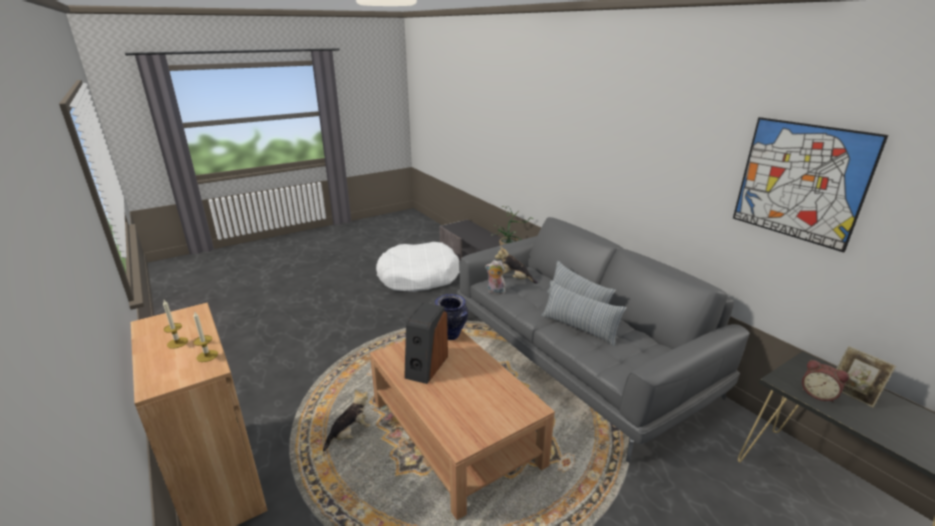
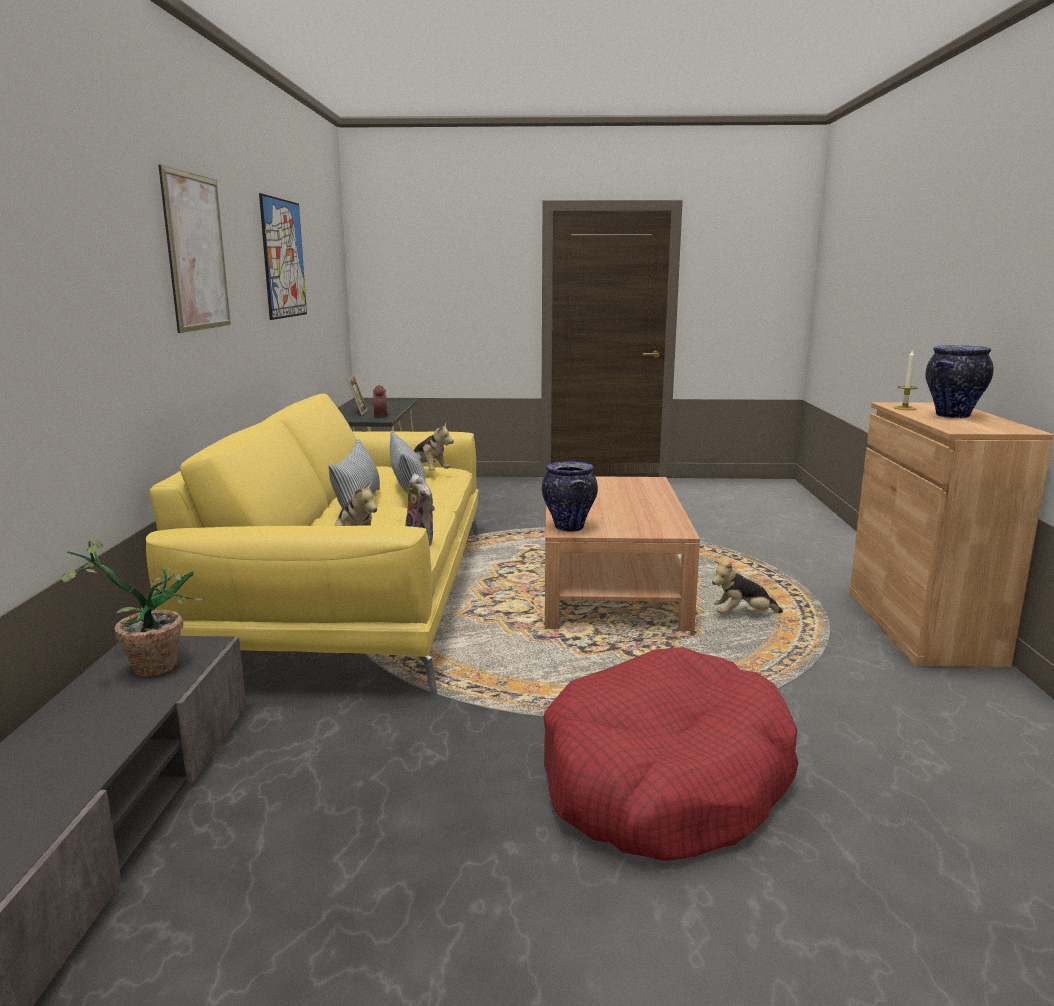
camera: 145 degrees left, 10 degrees down
(177, 343) = (952, 416): candle -> vase
(354, 321) = (665, 780): none -> red dog bed
(418, 277) = (344, 878): white dog bed -> none
(426, 366) = (635, 515): speaker -> none
(576, 356) = (357, 594): grey sofa -> yellow sofa
(617, 356) = (427, 472): none -> plush toy
(637, 144) = (197, 252): none -> picture

